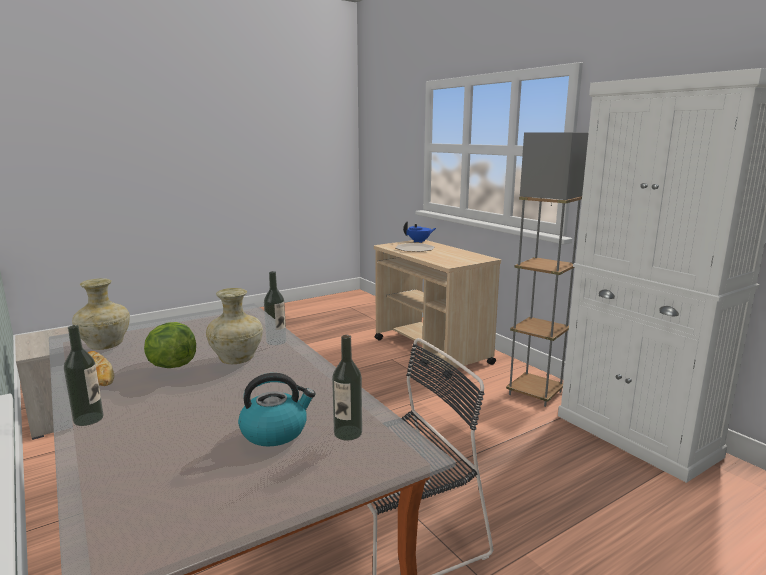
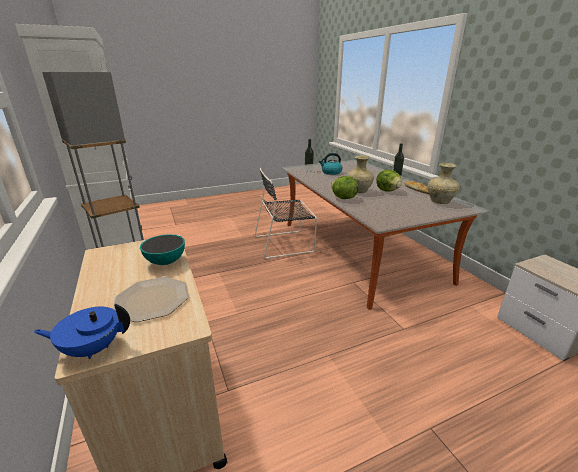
camera: 170 degrees left, 10 degrees up
(276, 341) = (343, 198): bottle -> lettuce
(430, 257) = (166, 262): none -> bowl

